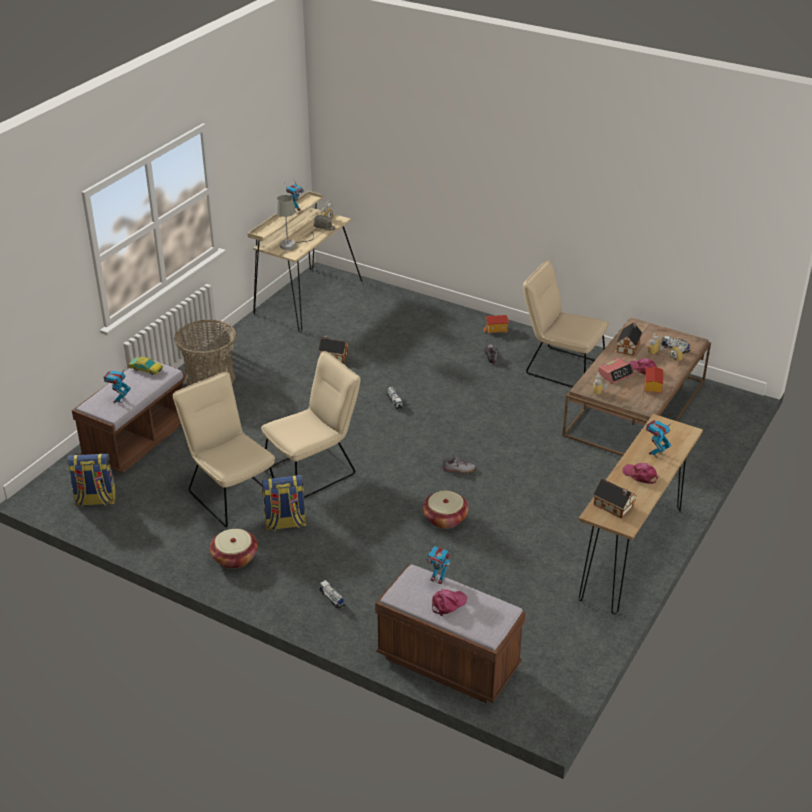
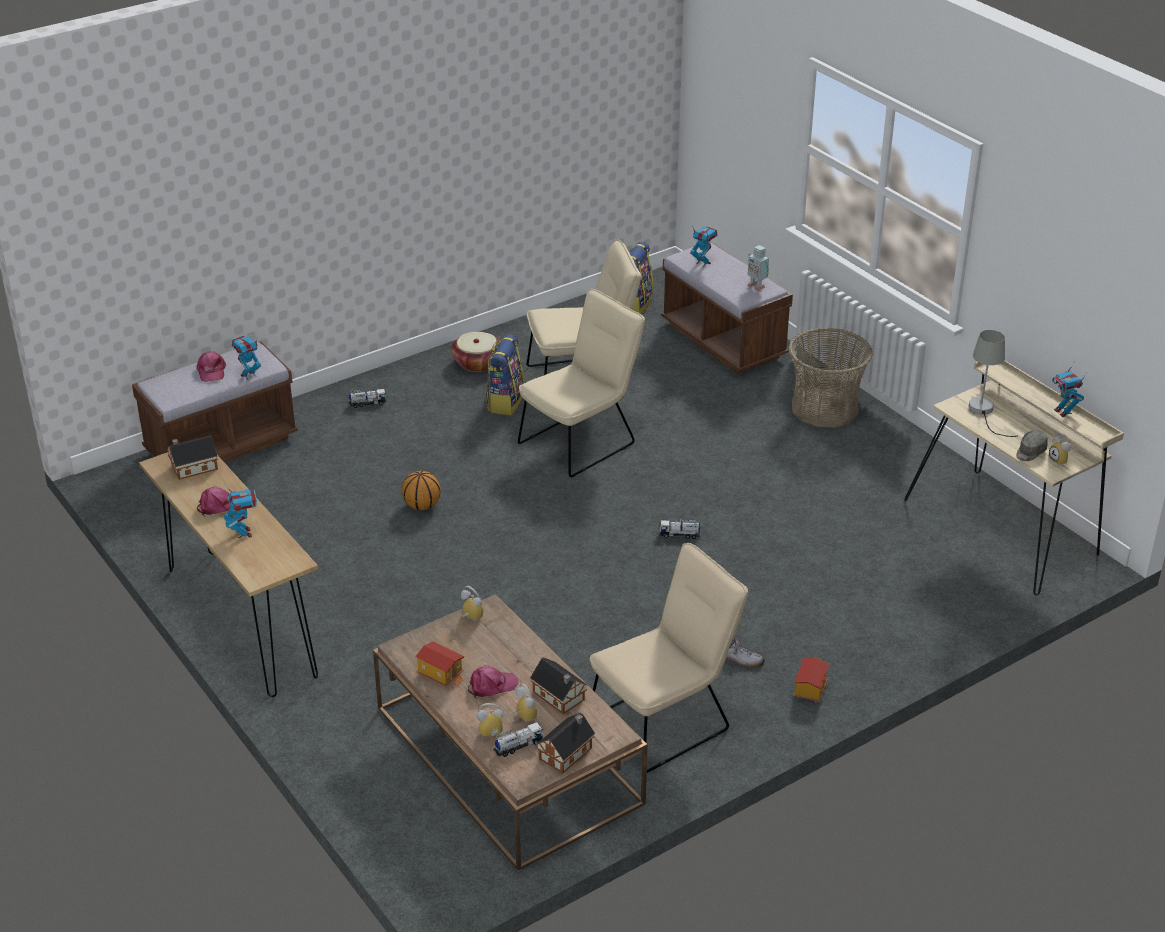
camera: 115 degrees right, 0 degrees up
(146, 369) = (756, 286): toy car -> toy robot
(314, 469) = (582, 441): beige chair -> beige chair turned 120 degrees counterclockwise
(333, 356) = (825, 513): toy house -> toy house (567, 752)
(445, 519) = (421, 505): basket -> basketball
(459, 469) = (500, 543): shoe -> none
(615, 374) = (500, 652): alarm clock -> none

